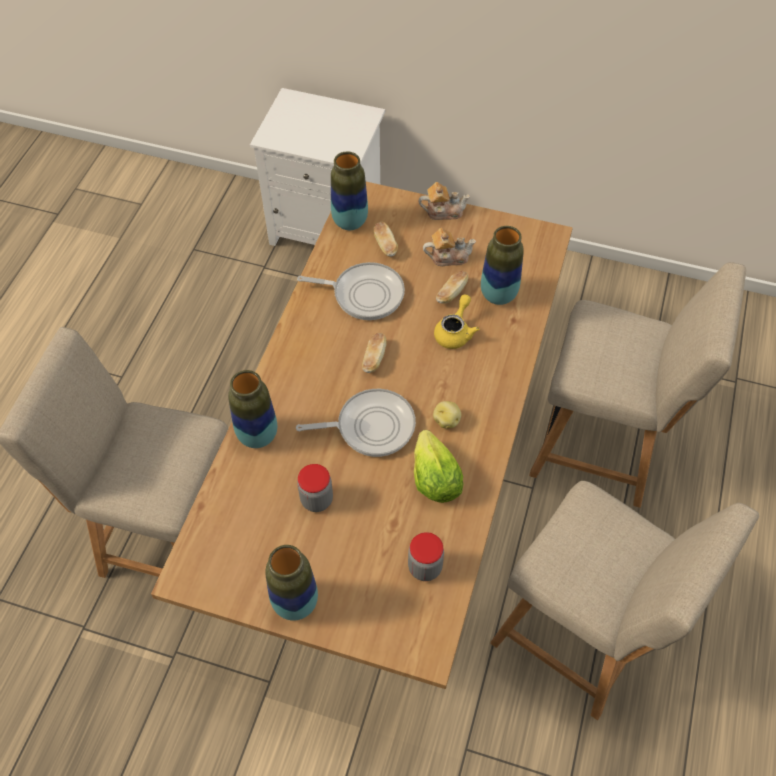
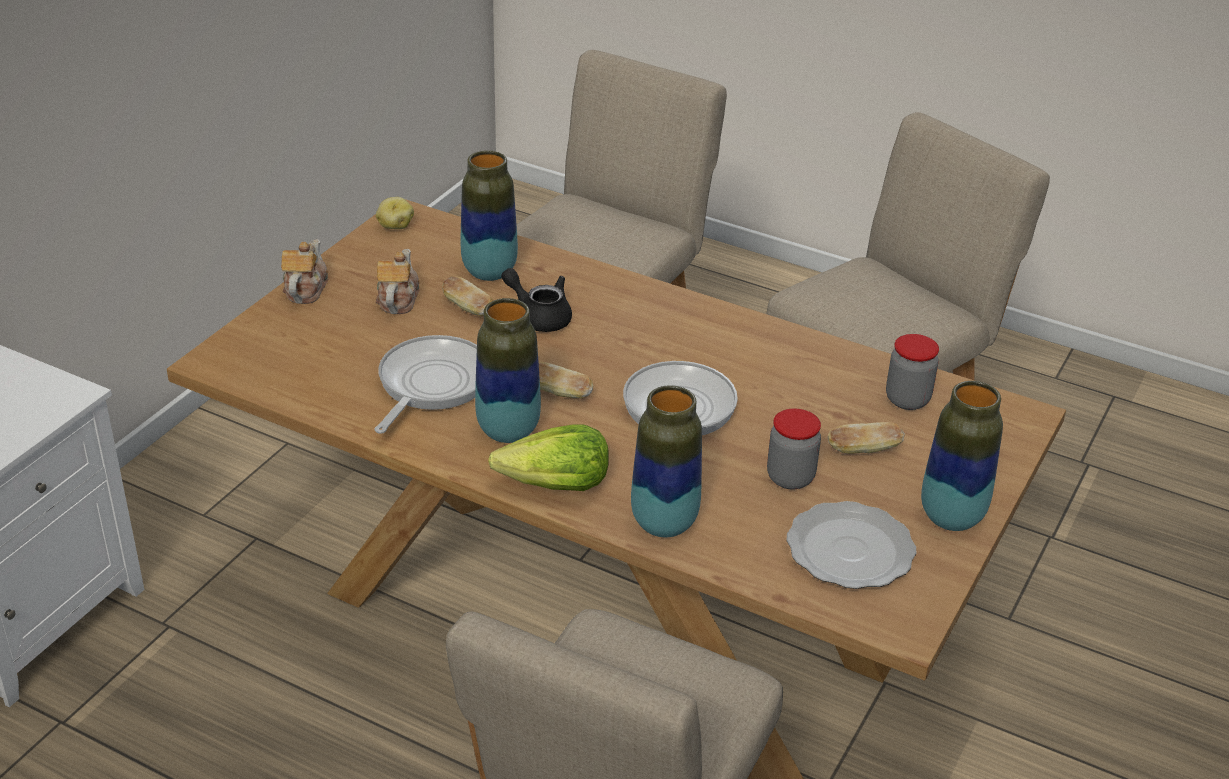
camera: 80 degrees left, 20 degrees down
(252, 542) = (851, 548): none -> plate
(350, 222) = (271, 378): vase -> vase (508, 431)
(385, 245) = (343, 351): bread -> bread (864, 450)
(434, 478) = (776, 371): lettuce -> lettuce (555, 486)
(447, 420) = (686, 347): potato -> potato (395, 226)
(455, 332) = (539, 316): yellow teapot -> black teapot

